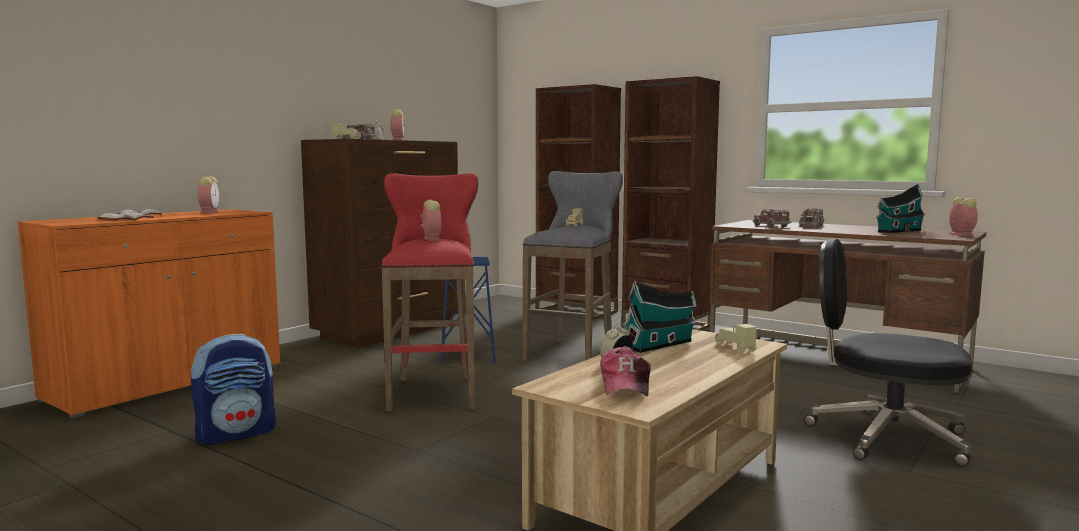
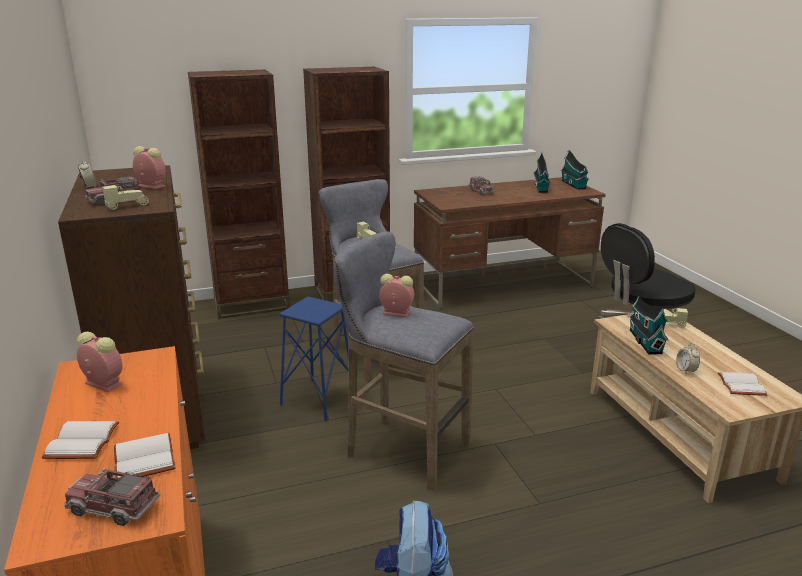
camera: 55 degrees left, 15 degrees up
(433, 391) = (402, 449): red stool -> grey stool
(626, 385) = (739, 385): cap -> white book
(771, 226) = (467, 199): toy truck -> toy truck (113, 507)
(960, 234) = (574, 185): alarm clock -> toy house

